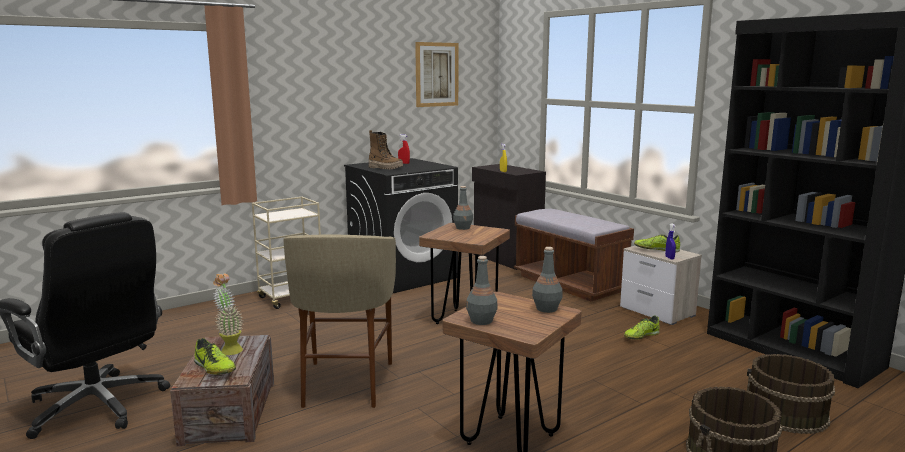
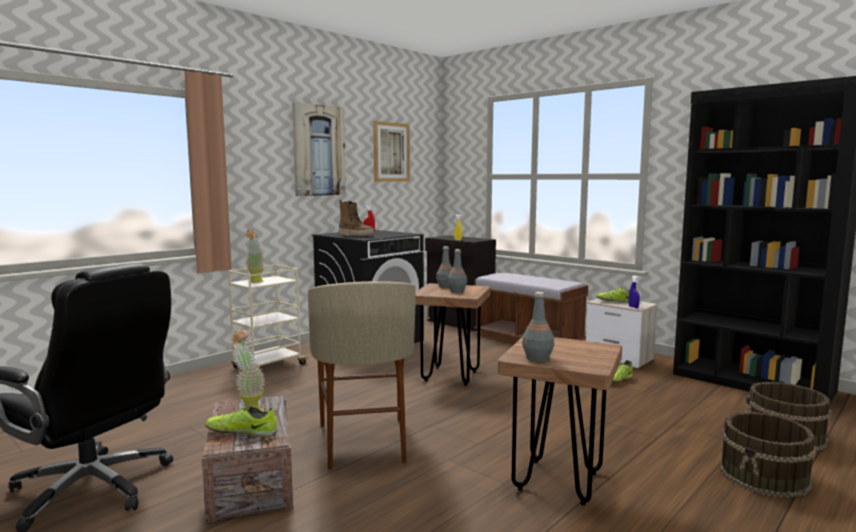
camera: 10 degrees left, 5 degrees down
(214, 368) = (242, 432): shoe -> shoe turned 150 degrees clockwise
(277, 216) = (255, 282): none -> potted plant
(352, 77) = (318, 150): none -> picture
(546, 309) = (588, 345): grey bottle -> grey bottle (457, 291)

